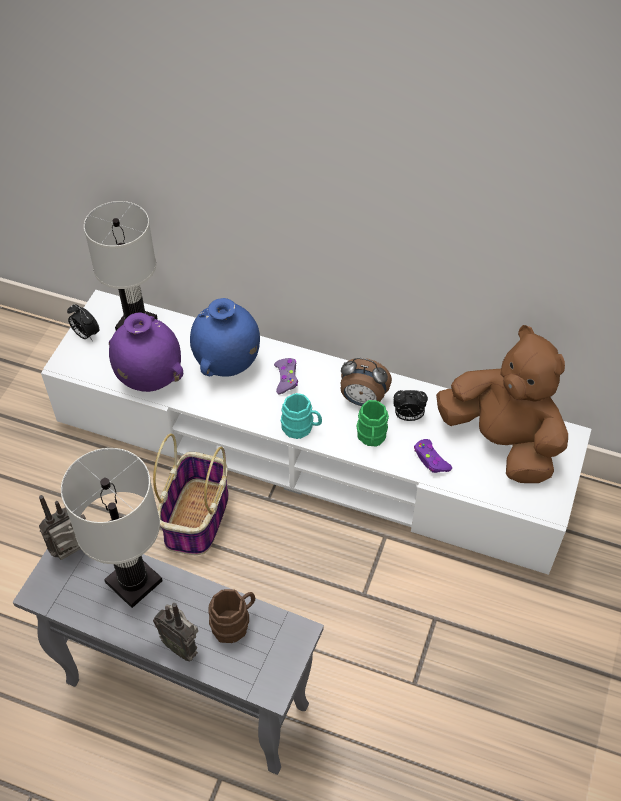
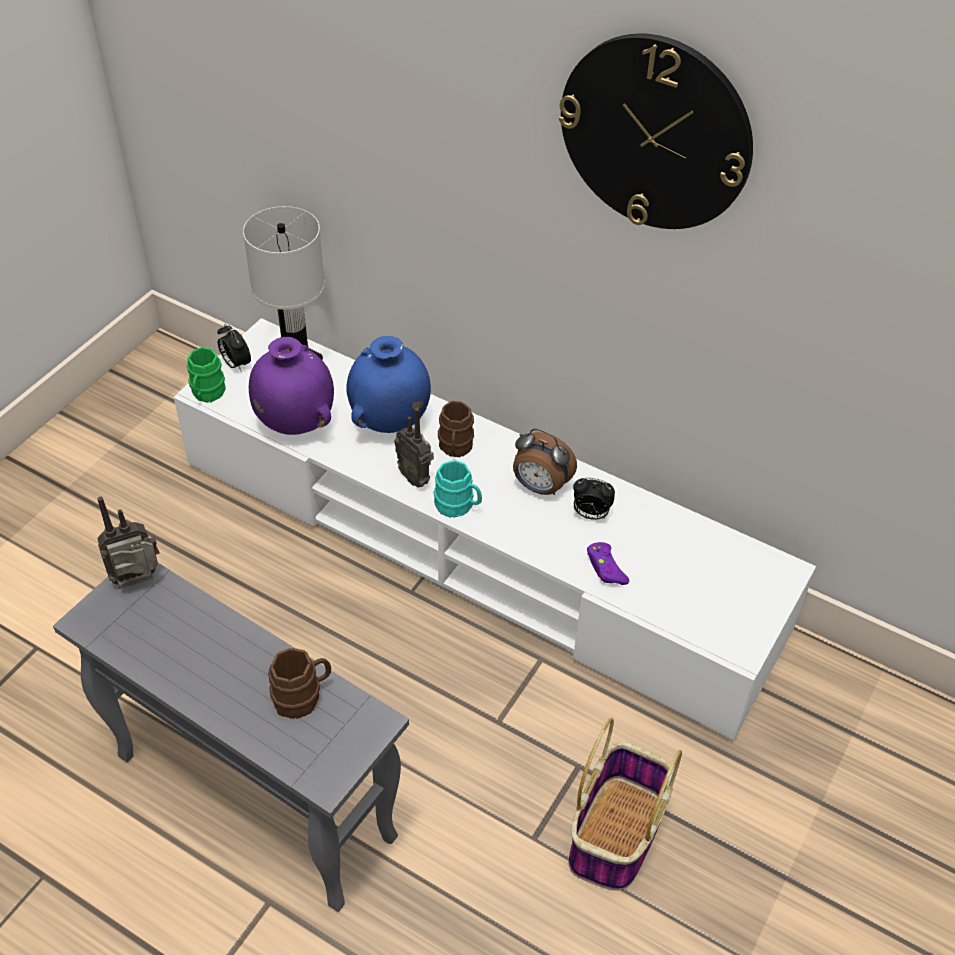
camera: 10 degrees right, 5 degrees down
(134, 581) = (198, 628): white table lamp -> none
(181, 646) = (232, 710): radio -> radio (415, 477)
(197, 519) = (320, 599): basket -> basket (616, 836)
(286, 378) = (455, 448): purple game controller -> brown mug
(371, 438) = (539, 531): green mug -> green mug (206, 394)
(442, 119) = (655, 133): none -> wall clock
(502, 441) = (699, 562): brown plush toy -> none

